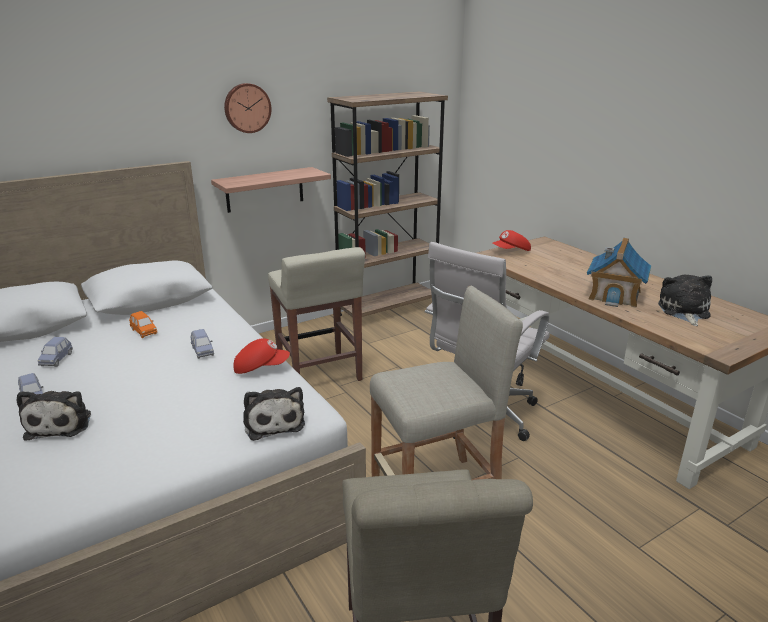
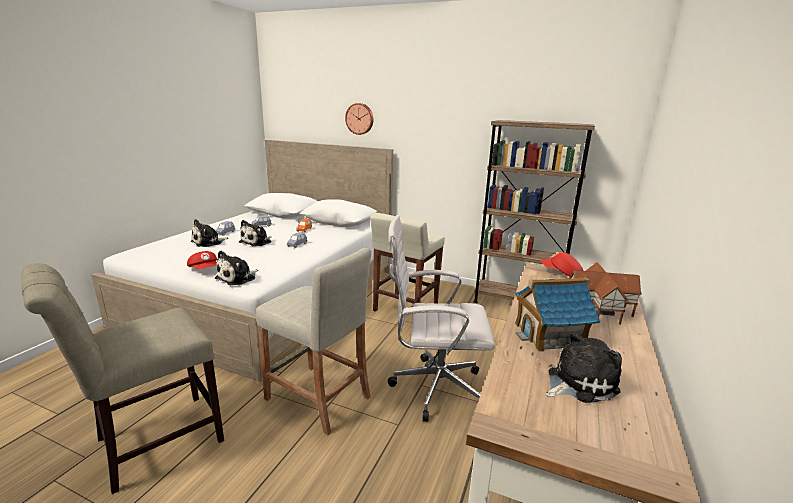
camera: 55 degrees right, 5 degrees down
(136, 379) = (257, 242): none -> plush toy
(247, 108) = (437, 121): wall clock -> wall clock (360, 119)
(261, 367) = (293, 260): red cap -> red cap (204, 270)
(265, 189) = (441, 179): shelf -> none
(584, 265) = (599, 308): none -> toy house

